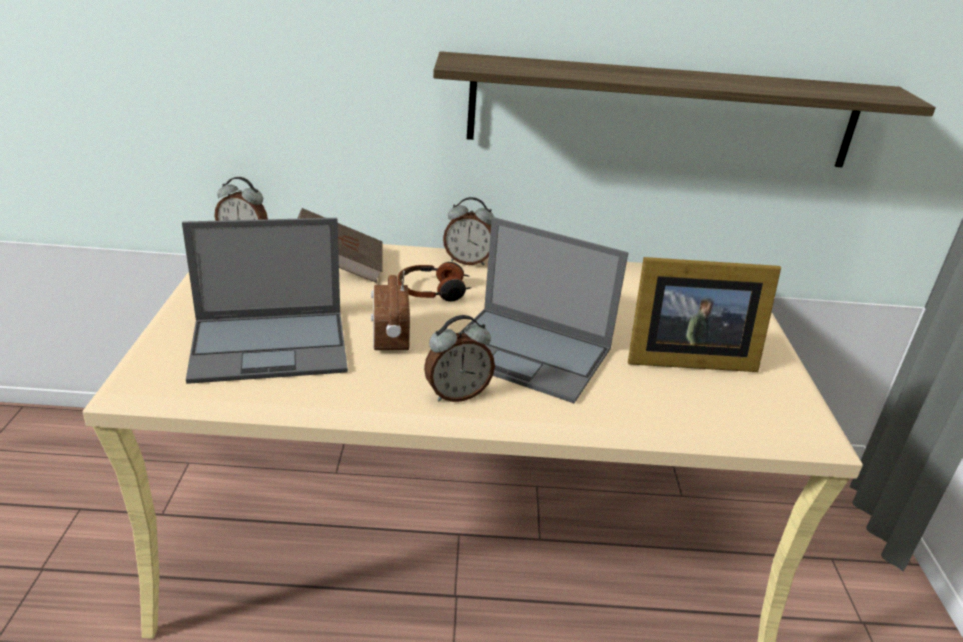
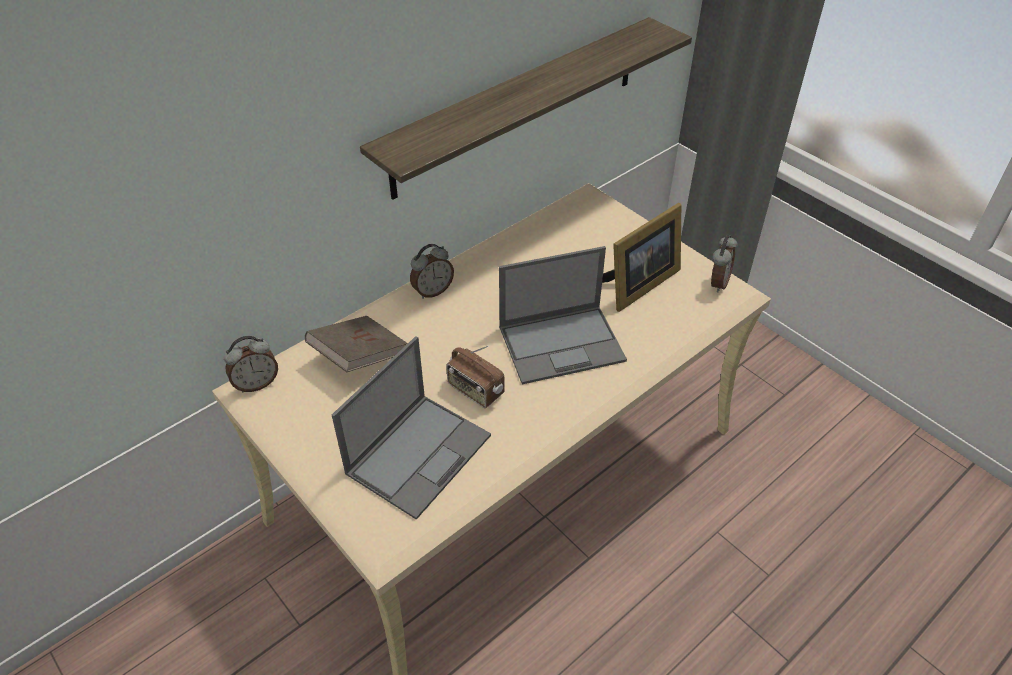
camera: 40 degrees left, 15 degrees up
(434, 291) = (449, 334): headphones -> none
(457, 394) = (565, 402): alarm clock -> alarm clock (717, 282)

